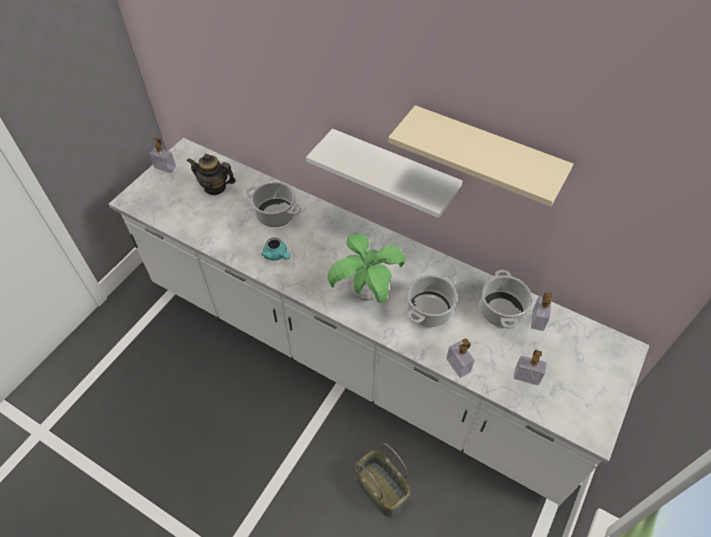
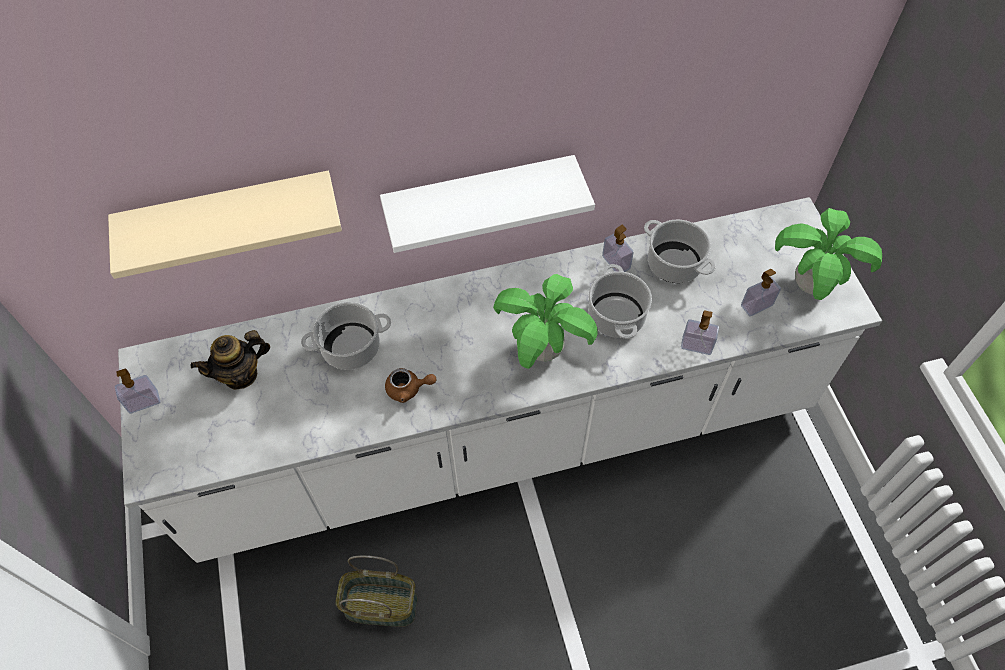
camera: 45 degrees left, 5 degrees up
(277, 255) = (408, 389): turquoise teapot -> brown teapot
(382, 489) = (665, 536): basket -> basket (382, 604)
(486, 154) = (600, 109): beige shelf -> beige shelf (230, 215)
(538, 320) = (711, 247): soap dispenser -> soap dispenser (616, 262)
(580, 396) = (810, 286): none -> potted plant

